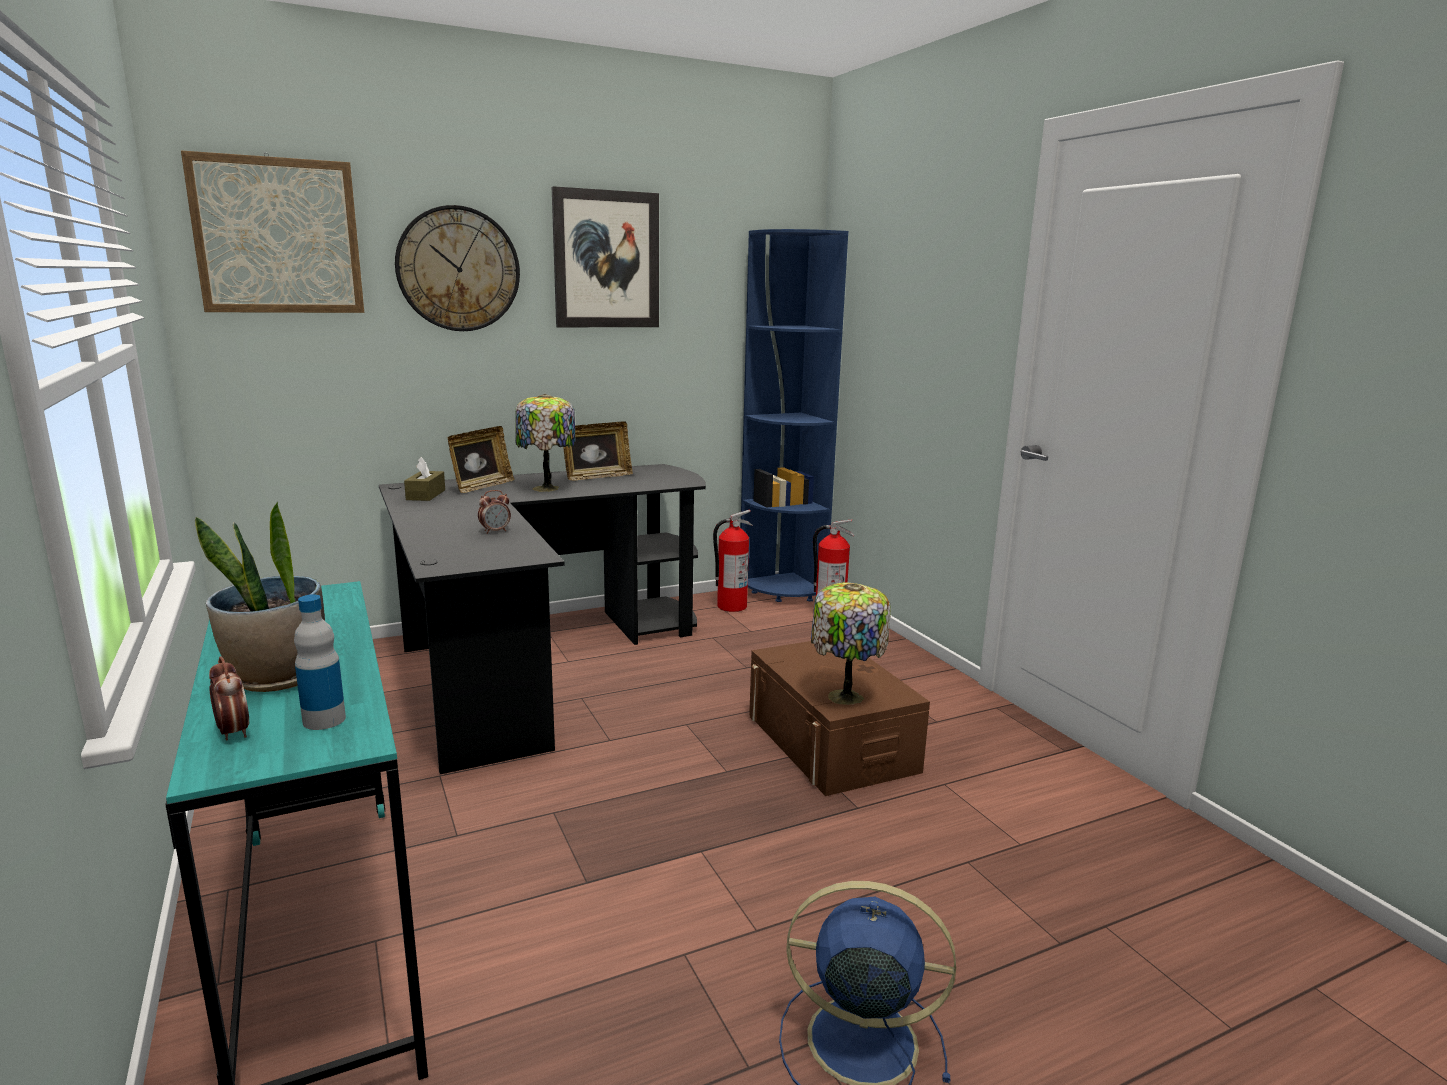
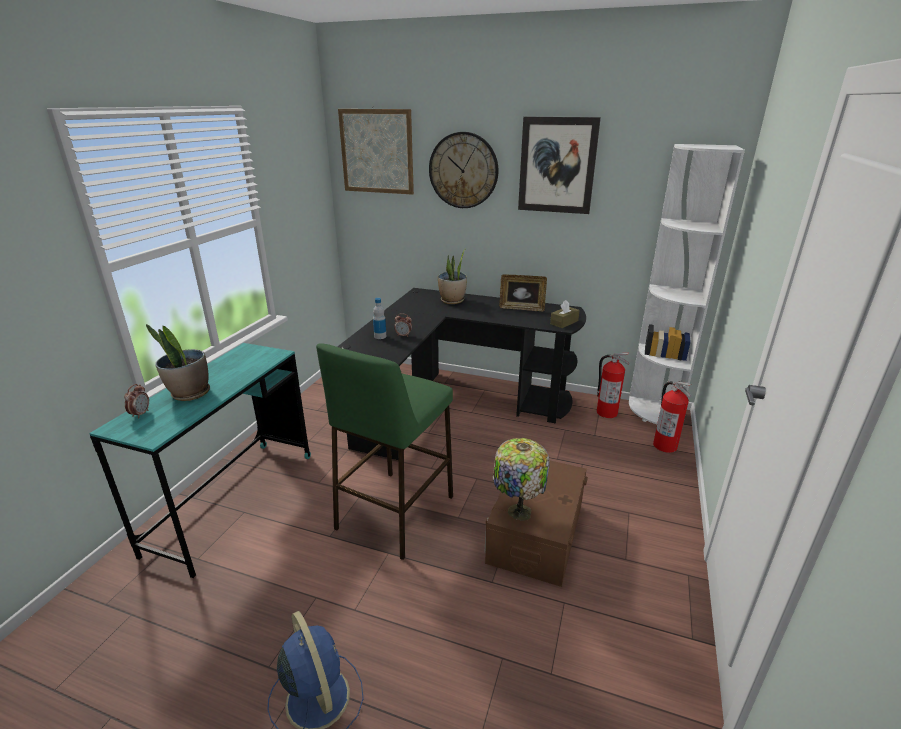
camera: 45 degrees right, 10 degrees up
(324, 720) = (165, 421): bottle -> bottle (380, 336)
(426, 495) = (419, 300): brown tissue box -> brown tissue box (564, 322)
(481, 486) = (452, 301): picture frame -> potted plant
(547, 489) = (479, 311): table lamp -> none
(640, 807) = (395, 513): none -> green stool
(782, 595) = (653, 417): blue bookcase -> white bookcase

